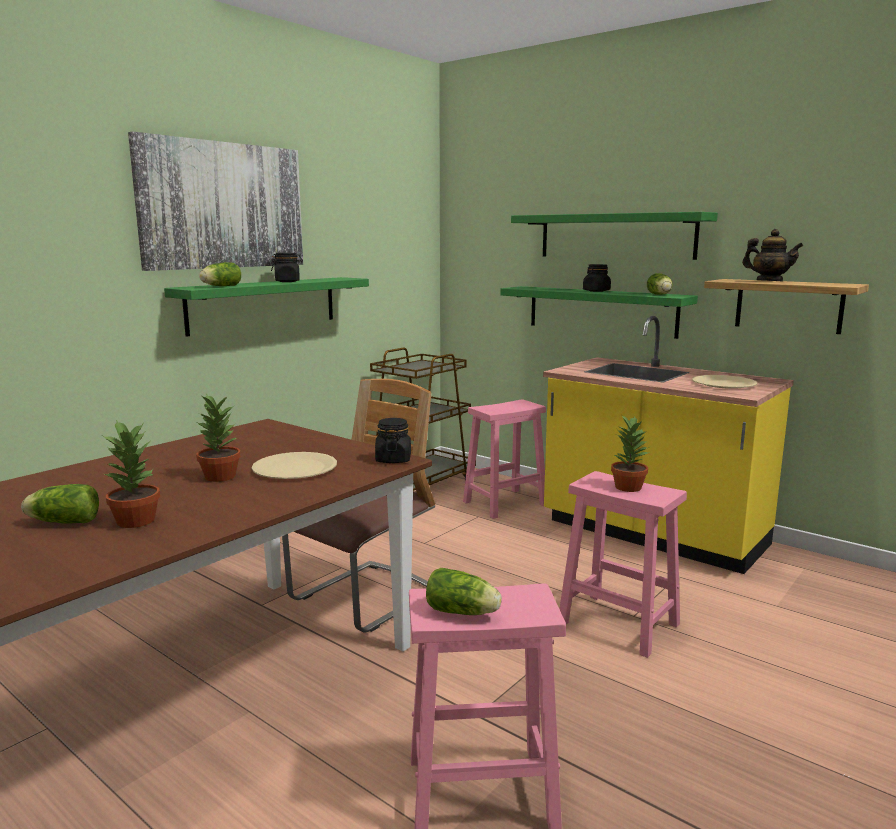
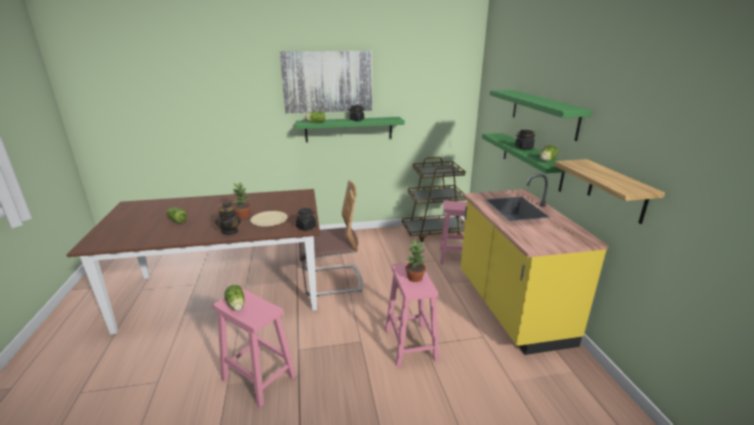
camera: 40 degrees right, 10 degrees up
(136, 520) = (191, 227): potted plant -> none
(724, 384) = (544, 233): beige plate -> none
(769, 281) = (598, 171): teapot -> teapot (230, 231)

